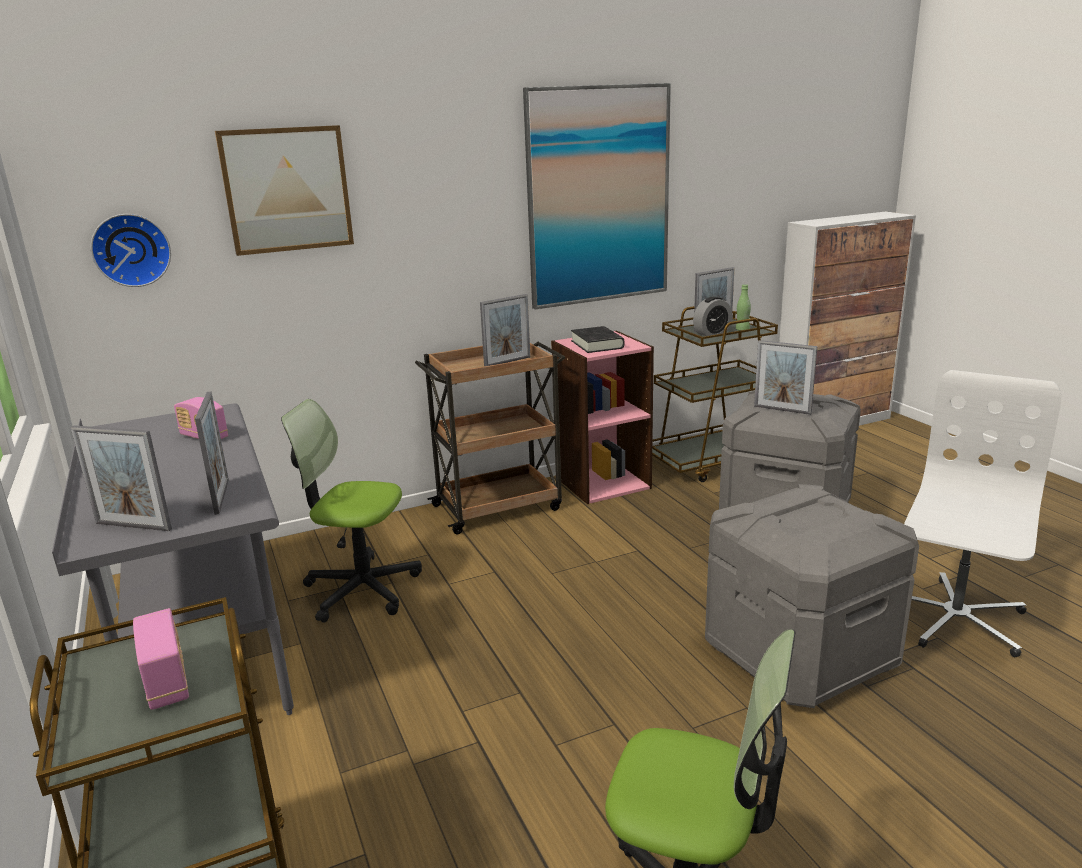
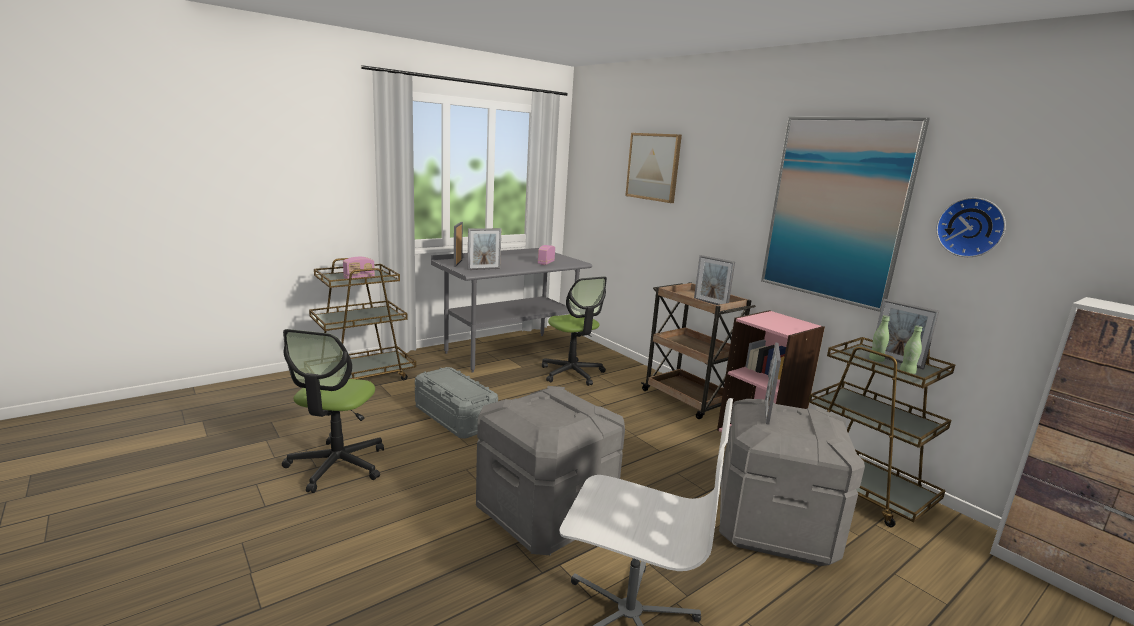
camera: 75 degrees right, 5 degrees down
(131, 250) = (598, 184): wall clock -> wall clock (971, 227)
(362, 589) = (572, 373): office chair -> office chair turned 150 degrees clockwise
(503, 740) = (455, 417): none -> grey storage box
(597, 344) = (773, 320): black book -> none
(712, 333) = (876, 360): alarm clock -> green bottle

